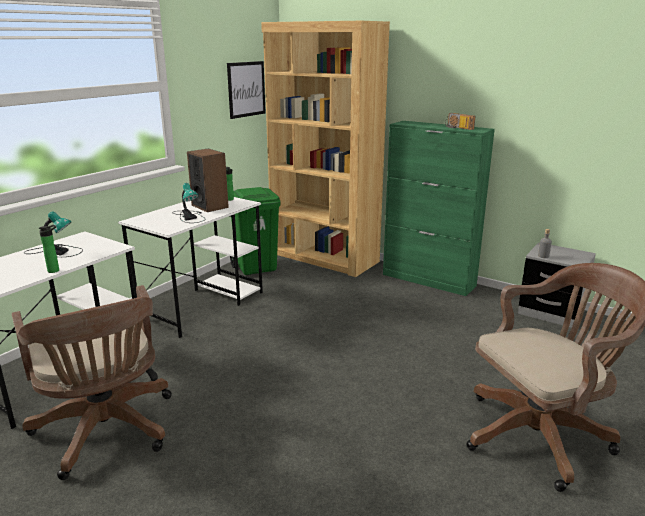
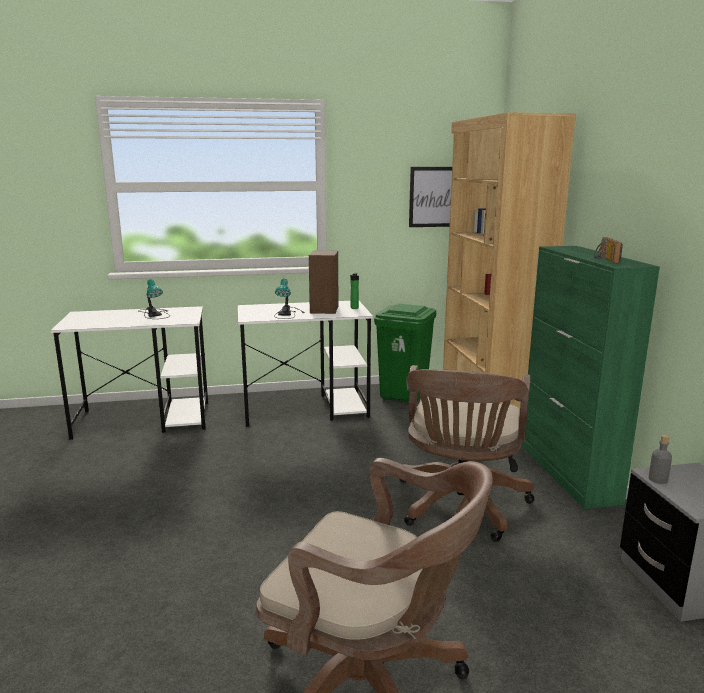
camera: 45 degrees right, 5 degrees down
(55, 270) = (123, 324): bottle -> none
(107, 432) = (98, 467): brown office chair -> brown office chair (460, 506)

